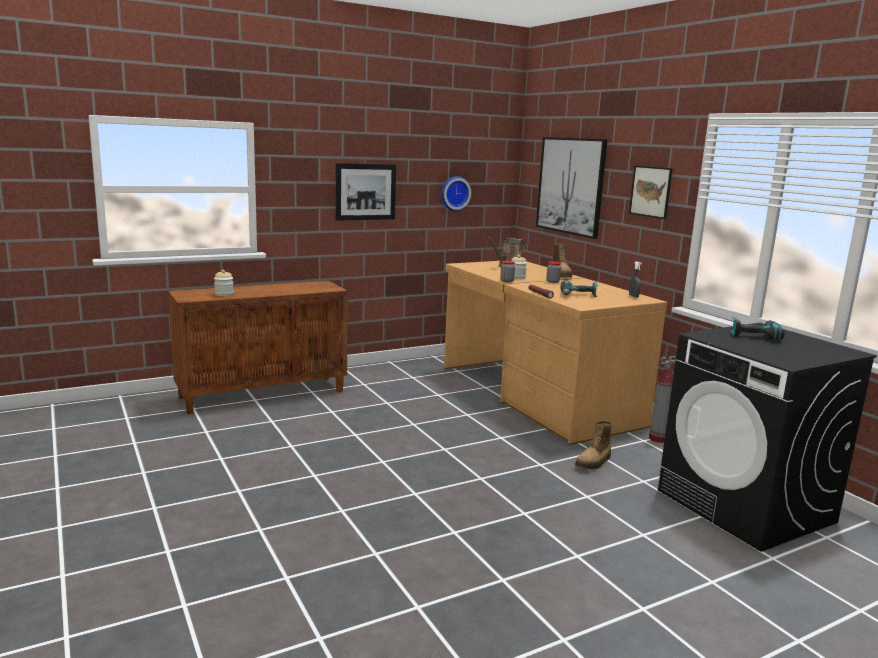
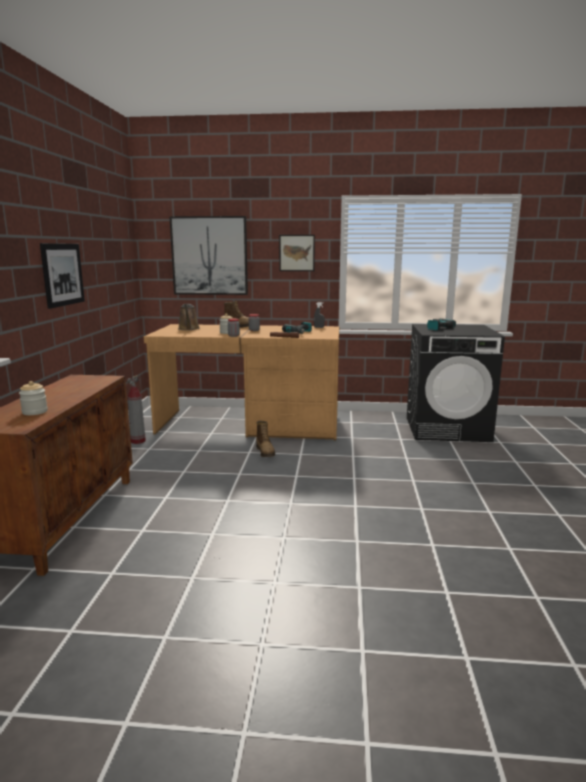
camera: 55 degrees left, 0 degrees up
(454, 193) = (110, 271): wall clock -> none
(594, 462) = (366, 442): boot -> boot (265, 452)
(658, 439) = (353, 418): fire extinguisher -> fire extinguisher (138, 441)

